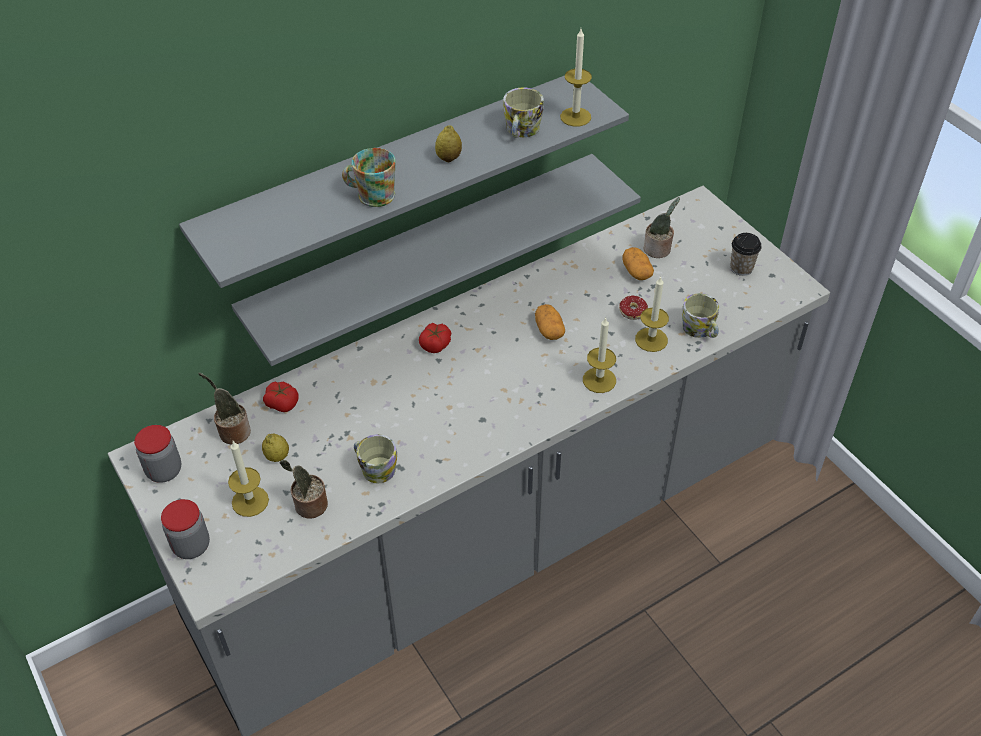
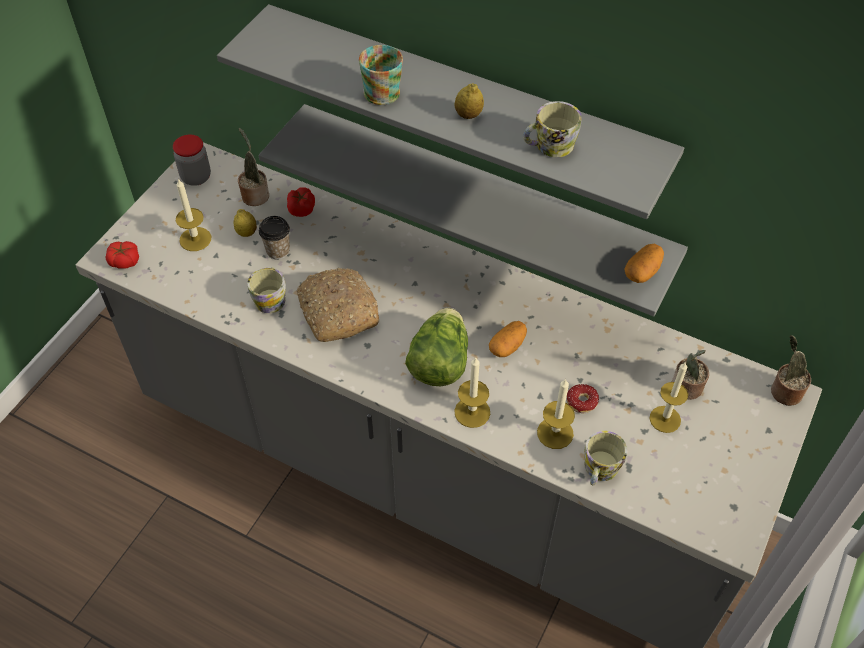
camera: 60 degrees right, 5 degrees up
(191, 546) = (137, 228): jar -> none
(309, 506) = (210, 276): potted plant -> potted plant (784, 391)
(428, 426) = (336, 311): none -> bread
(435, 344) = (431, 273): tomato -> tomato (124, 261)
(535, 379) = (439, 362): none -> lettuce
(575, 117) = (606, 175): candle -> candle (665, 419)
(636, 272) = (639, 382): potato -> potato (642, 271)
(741, 268) = (721, 473): cup -> cup (278, 251)

